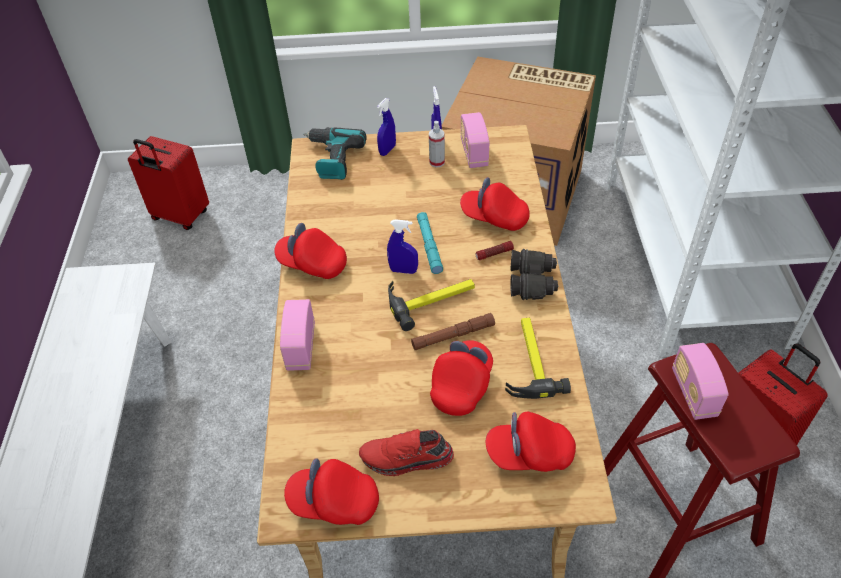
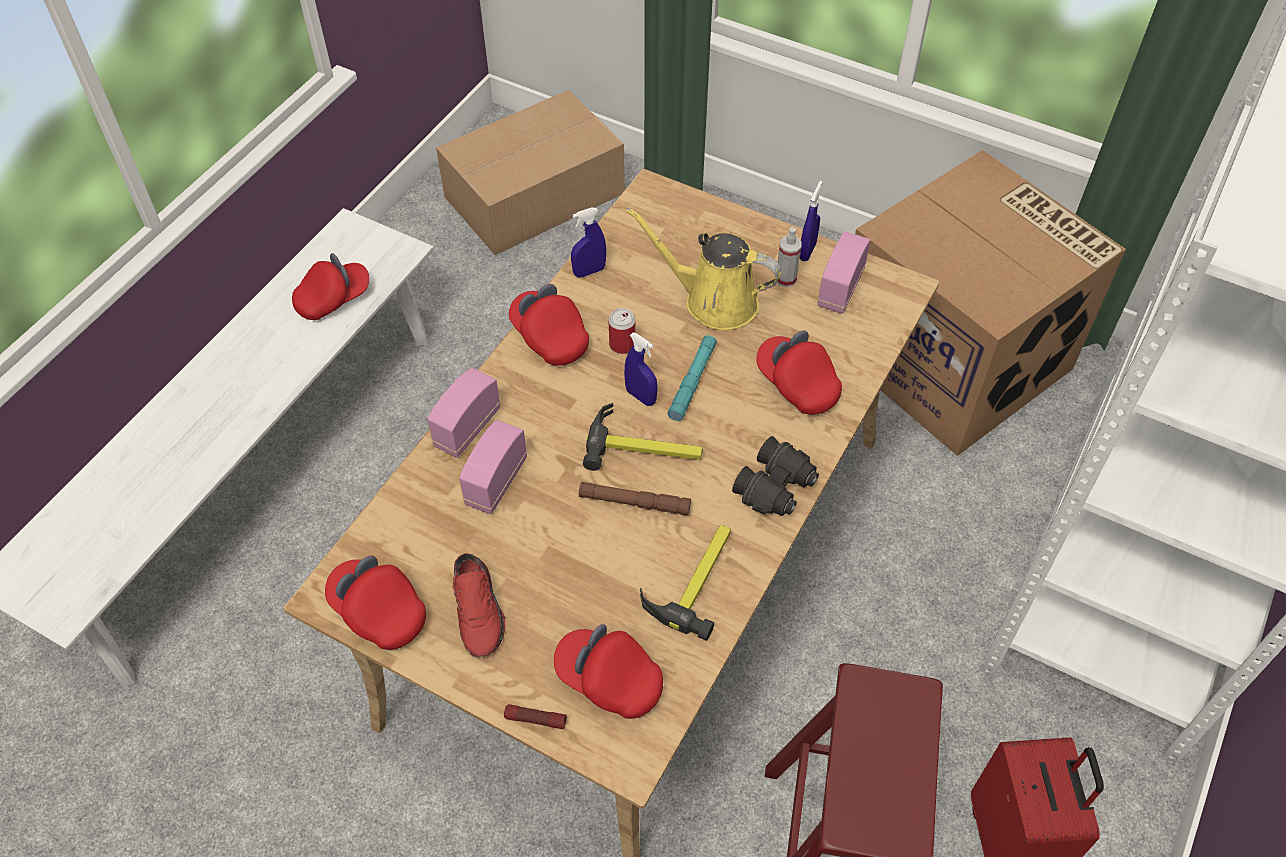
camera: 30 degrees right, 5 degrees up
(180, 216) = (532, 195): red suitcase -> cardboard box
(332, 159) = (667, 216): power drill -> none
(365, 245) = (622, 345): none -> can
(387, 150) = (739, 235): blue spray bottle -> blue spray bottle (589, 271)
(403, 194) = (713, 301): none -> yellow watering can
(406, 460) = (480, 611): red shoe -> red shoe turned 135 degrees counterclockwise
(462, 385) = (599, 564): red cap -> red cap (333, 299)
(494, 254) = (759, 430): flashlight -> flashlight (535, 720)
(693, 393) = (861, 726): radio -> radio (496, 482)

